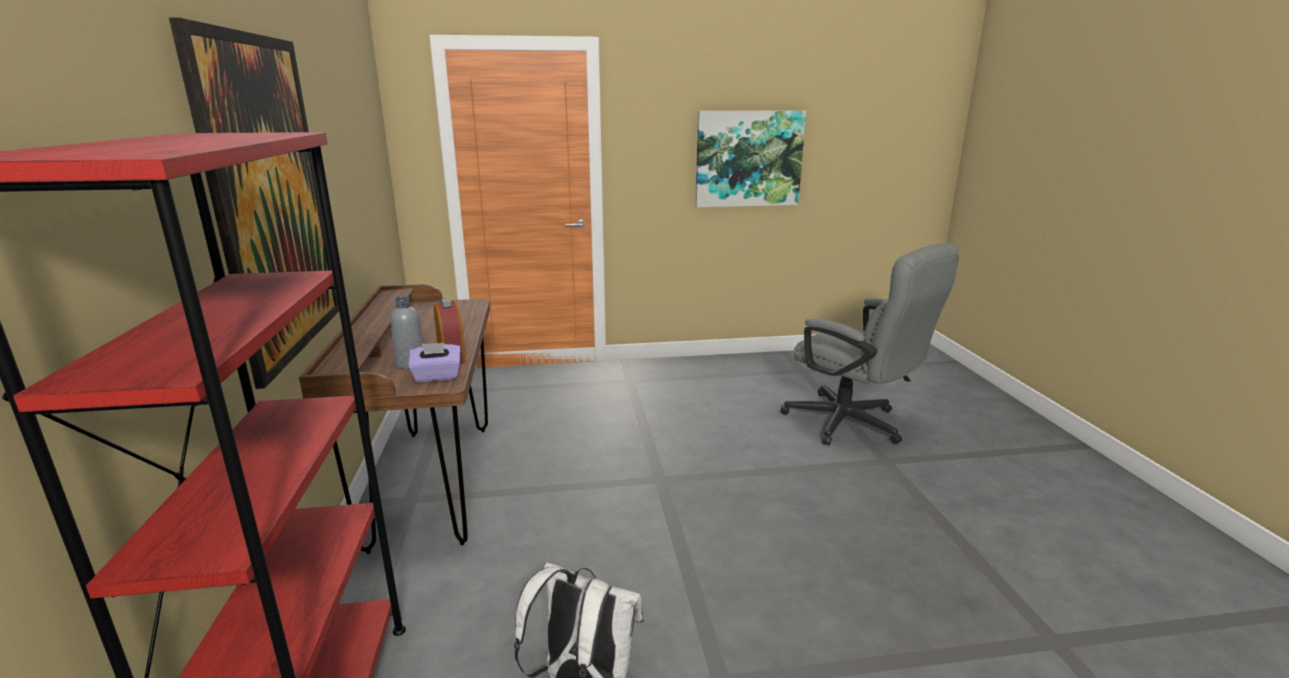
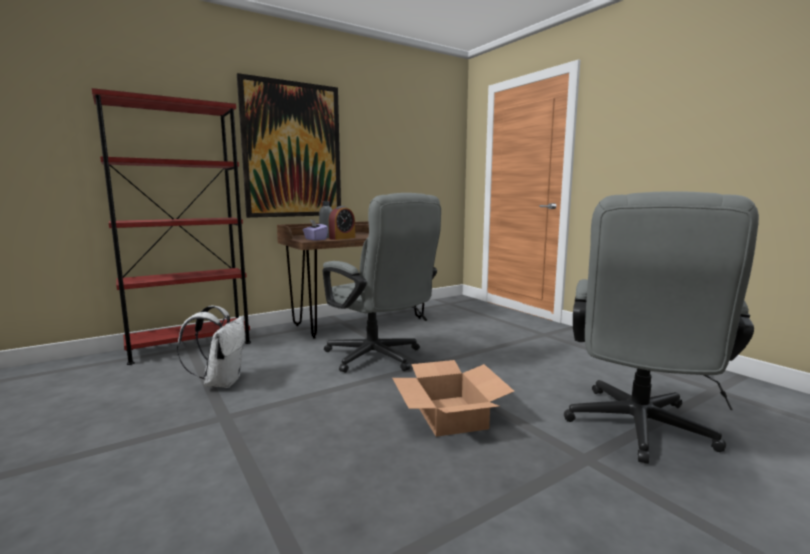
camera: 65 degrees right, 10 degrees down
(611, 503) = (379, 359): none -> grey office chair
(748, 159) = (708, 144): picture -> none
(793, 498) = (450, 415): none -> cardboard box

